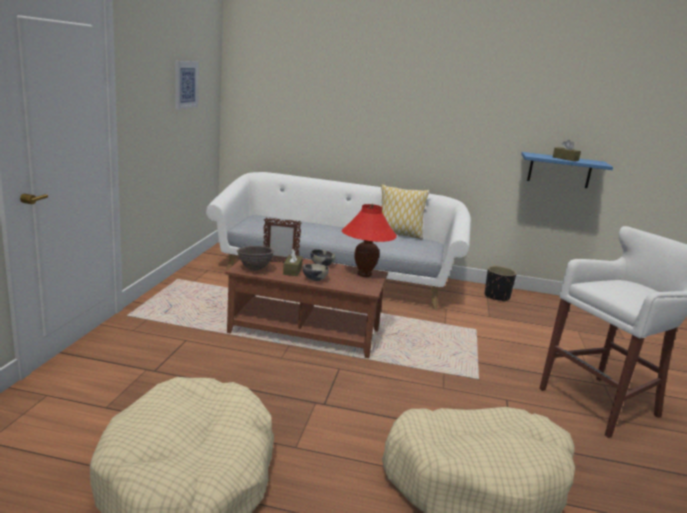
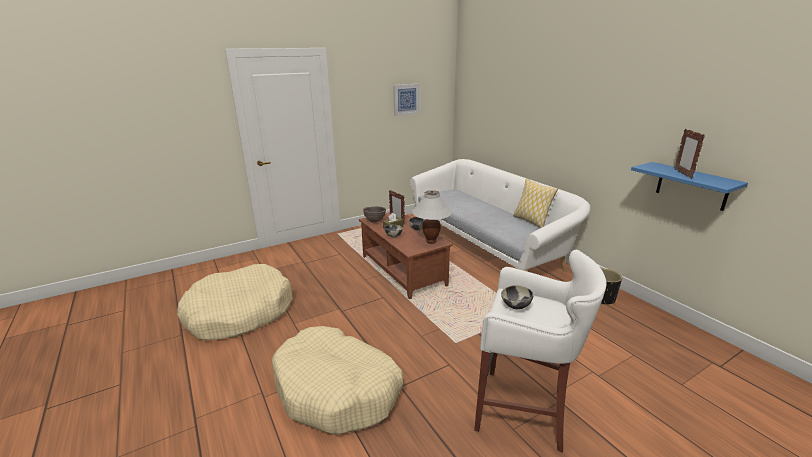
camera: 50 degrees right, 5 degrees up
(364, 274) = (431, 241): red table lamp -> white table lamp
(565, 159) = (683, 174): brown tissue box -> picture frame
(618, 291) = (515, 306): none -> bowl

